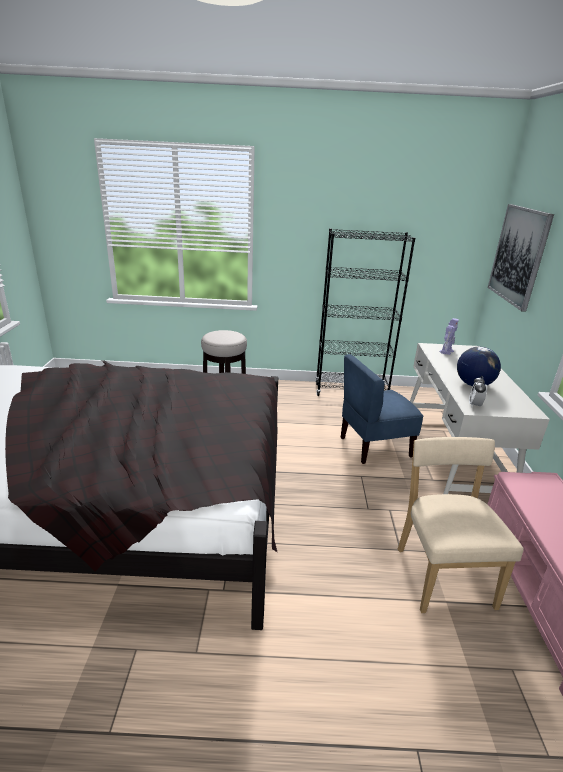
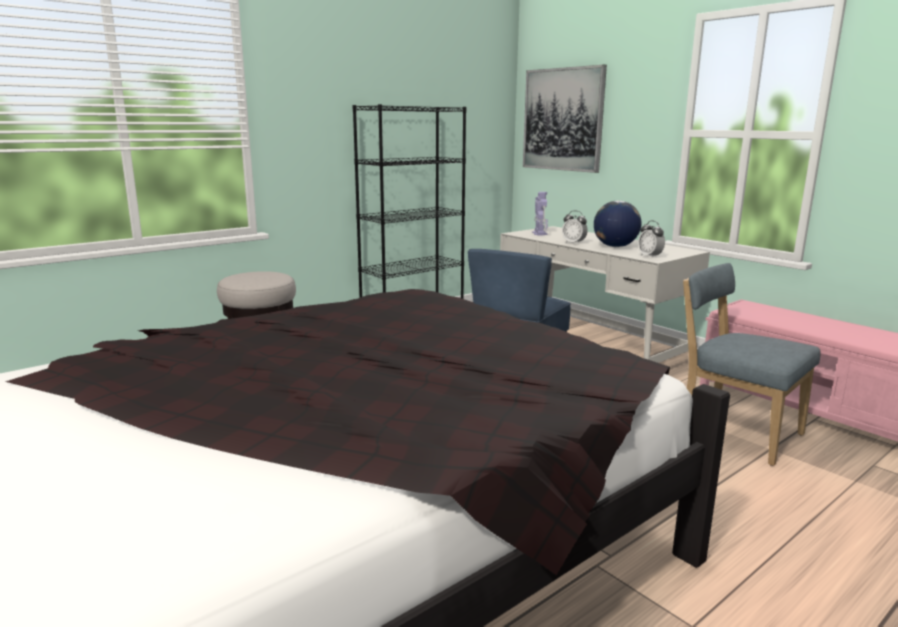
camera: 40 degrees left, 10 degrees down
(442, 573) = (734, 432): beige chair -> blue chair
(448, 370) = (573, 243): none -> alarm clock

